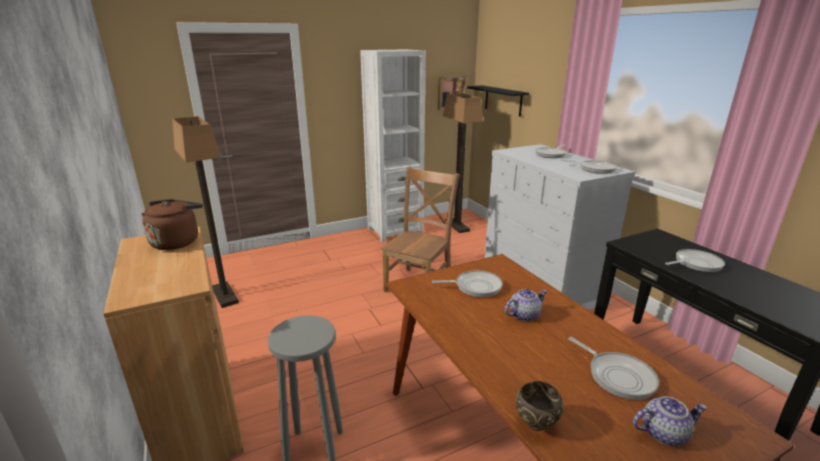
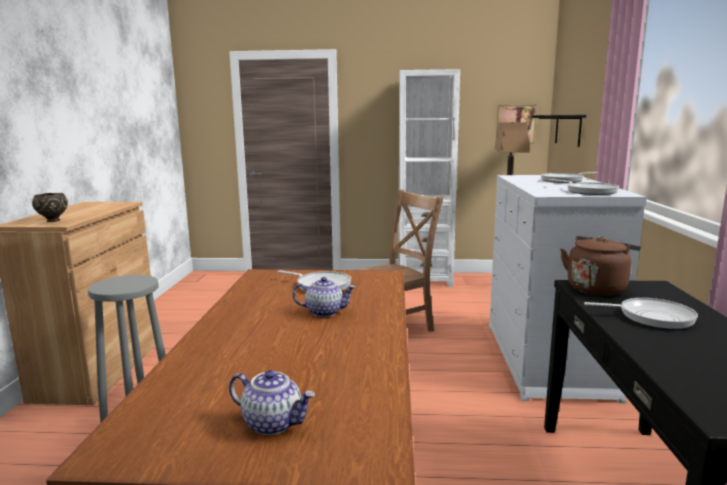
camera: 30 degrees right, 10 degrees down
(177, 241) = (109, 206): brown kettle -> brown kettle (597, 288)
(225, 295) = (212, 299): floor lamp -> none
(535, 425) = (166, 377): brown bowl -> brown bowl (52, 221)
(617, 376) = (322, 373): frying pan -> none

